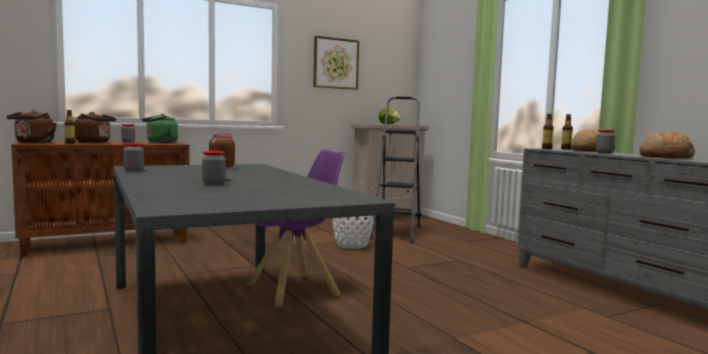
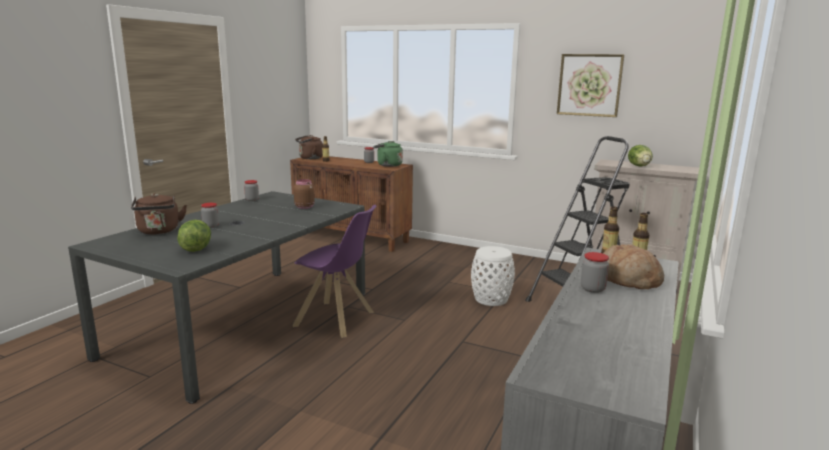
camera: 55 degrees right, 10 degrees up
(95, 142) = (345, 161): brown kettle -> brown kettle (159, 231)
(300, 192) = (196, 249): none -> lettuce
(665, 157) = (589, 326): bread -> none

